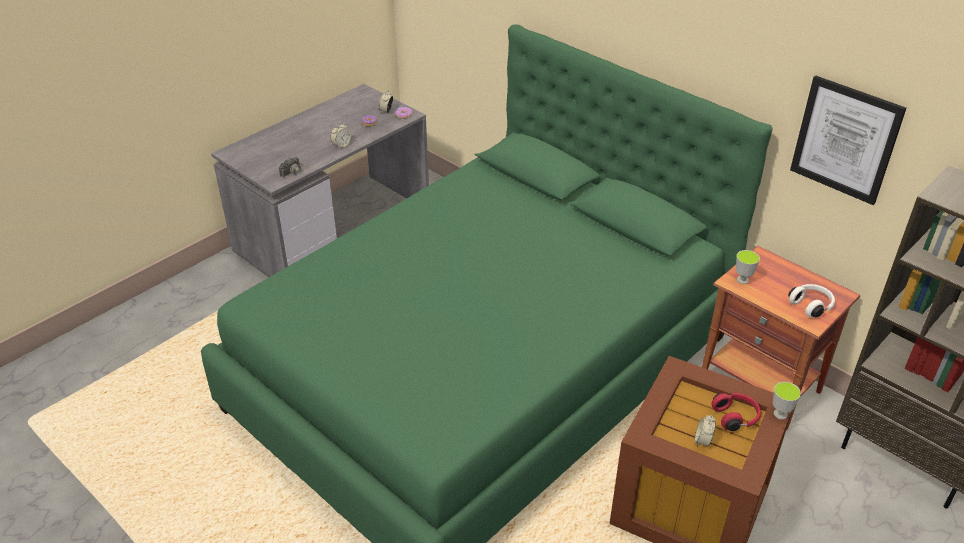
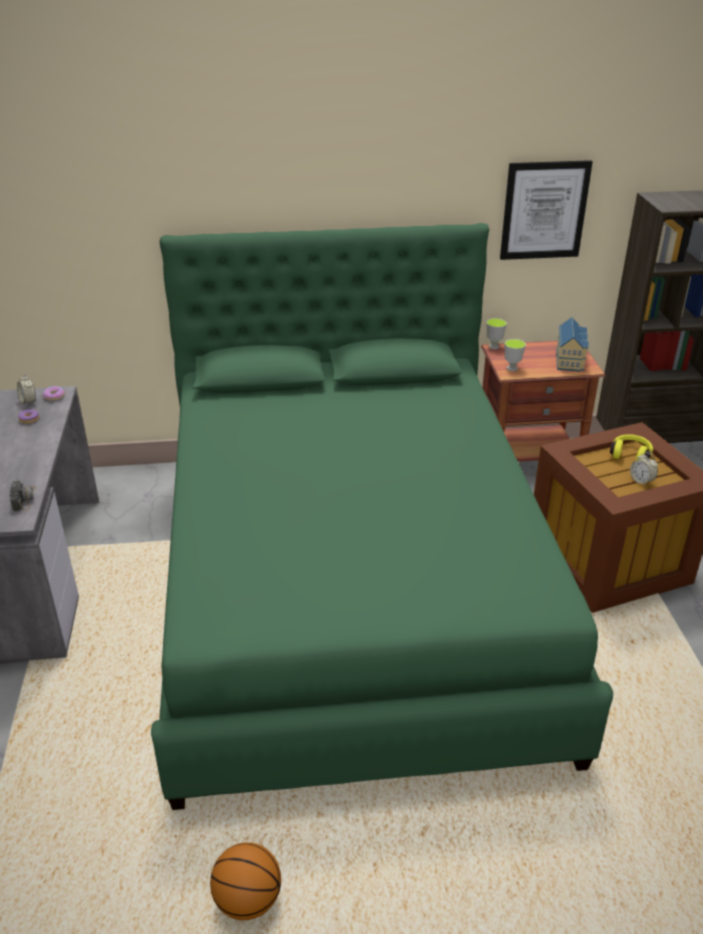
camera: 50 degrees left, 5 degrees down
(188, 482) = (248, 900): none -> basketball
(341, 145) = (35, 451): alarm clock -> none
(736, 417) = (630, 455): red headphones -> yellow headphones
(780, 414) = (650, 434): cup -> cup (494, 346)
(811, 305) = (570, 359): white headphones -> toy house

